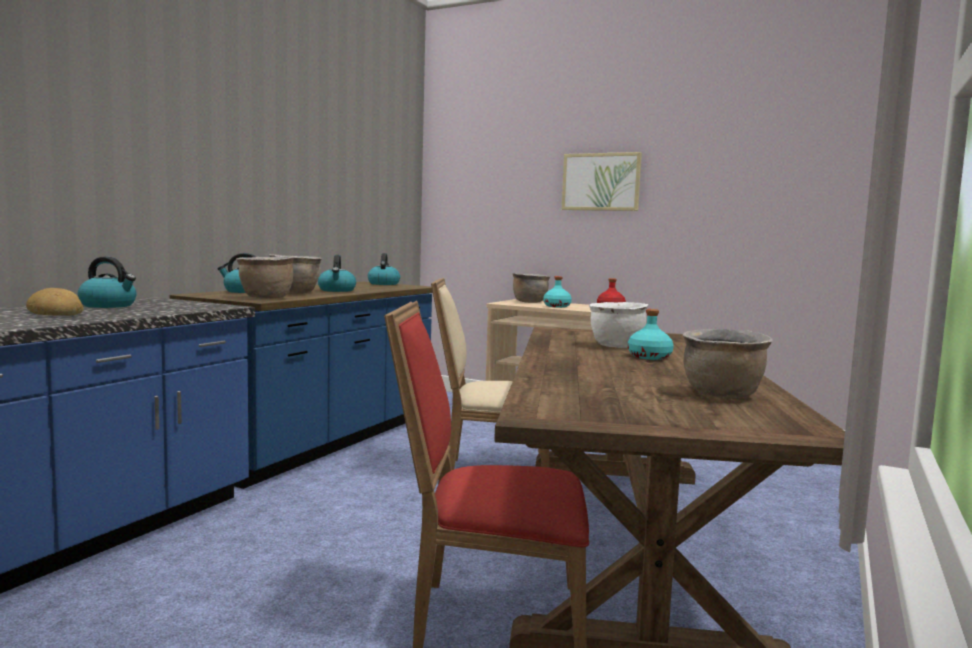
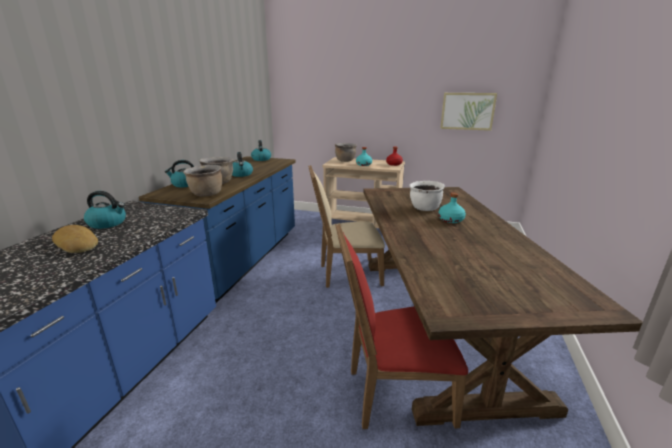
camera: 10 degrees left, 15 degrees up
(601, 182) = (385, 85): picture -> picture (467, 111)
(722, 395) = (522, 265): brown cooking pot -> none

